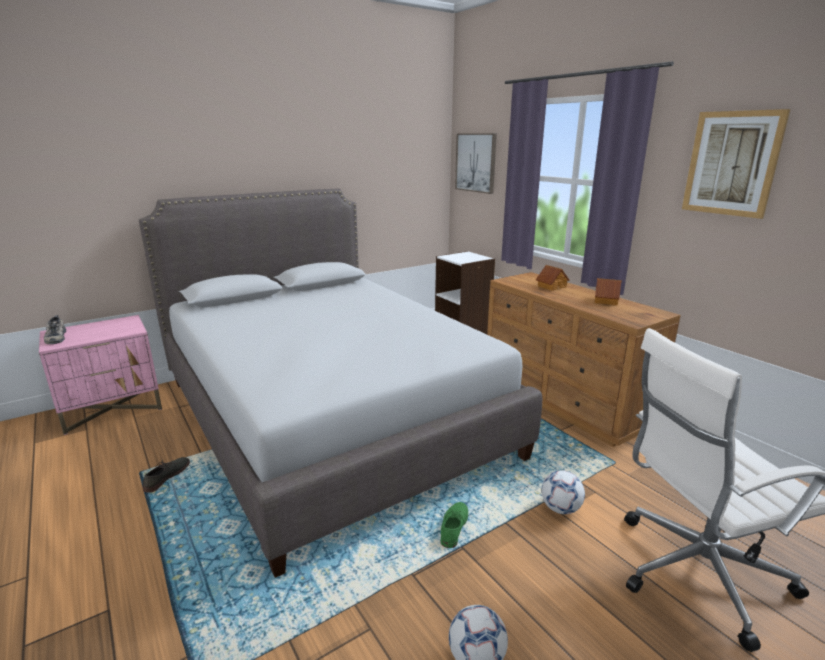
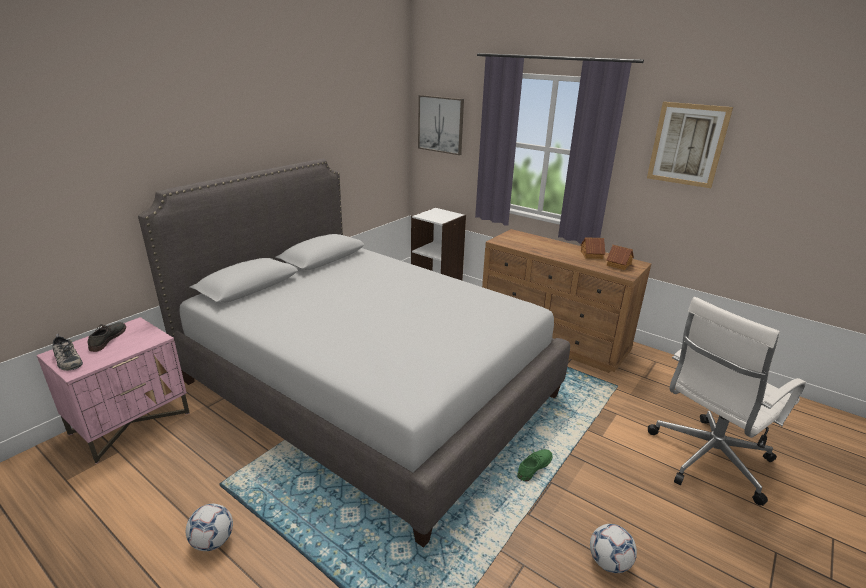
camera: 20 degrees left, 5 degrees up
(167, 476) = (251, 481): grey shoe -> grey shoe (107, 338)
(453, 526) = (534, 466): green shoe -> green shoe turned 45 degrees clockwise
(551, 286) = (540, 244): toy house -> toy house (618, 264)
(560, 508) = (600, 433): football -> football (213, 541)

